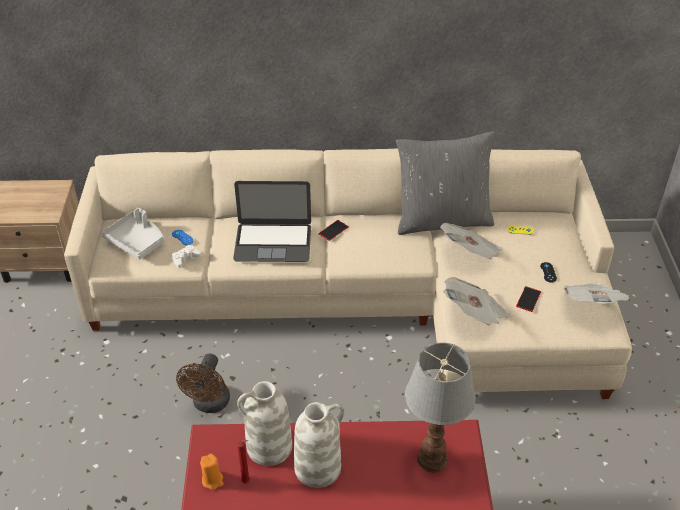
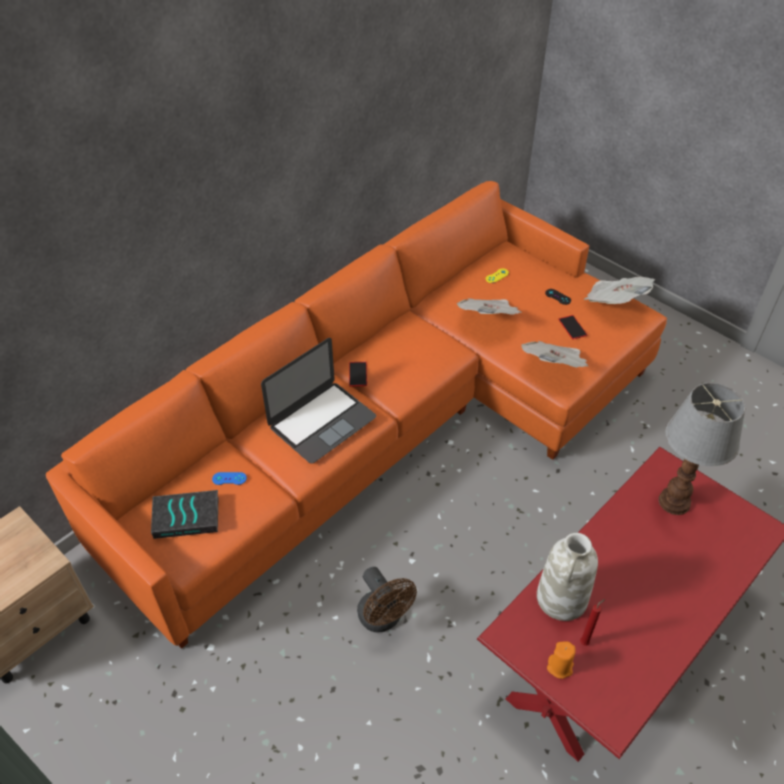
camera: 45 degrees left, 5 degrees up
(136, 241) = (187, 516): grey tray -> book
(185, 258) = (260, 496): white game controller -> none
(318, 467) = (616, 580): white vase -> none
(368, 297) = (393, 420): beige sofa -> orange sofa
(442, 220) = (430, 305): grey pillow -> none

